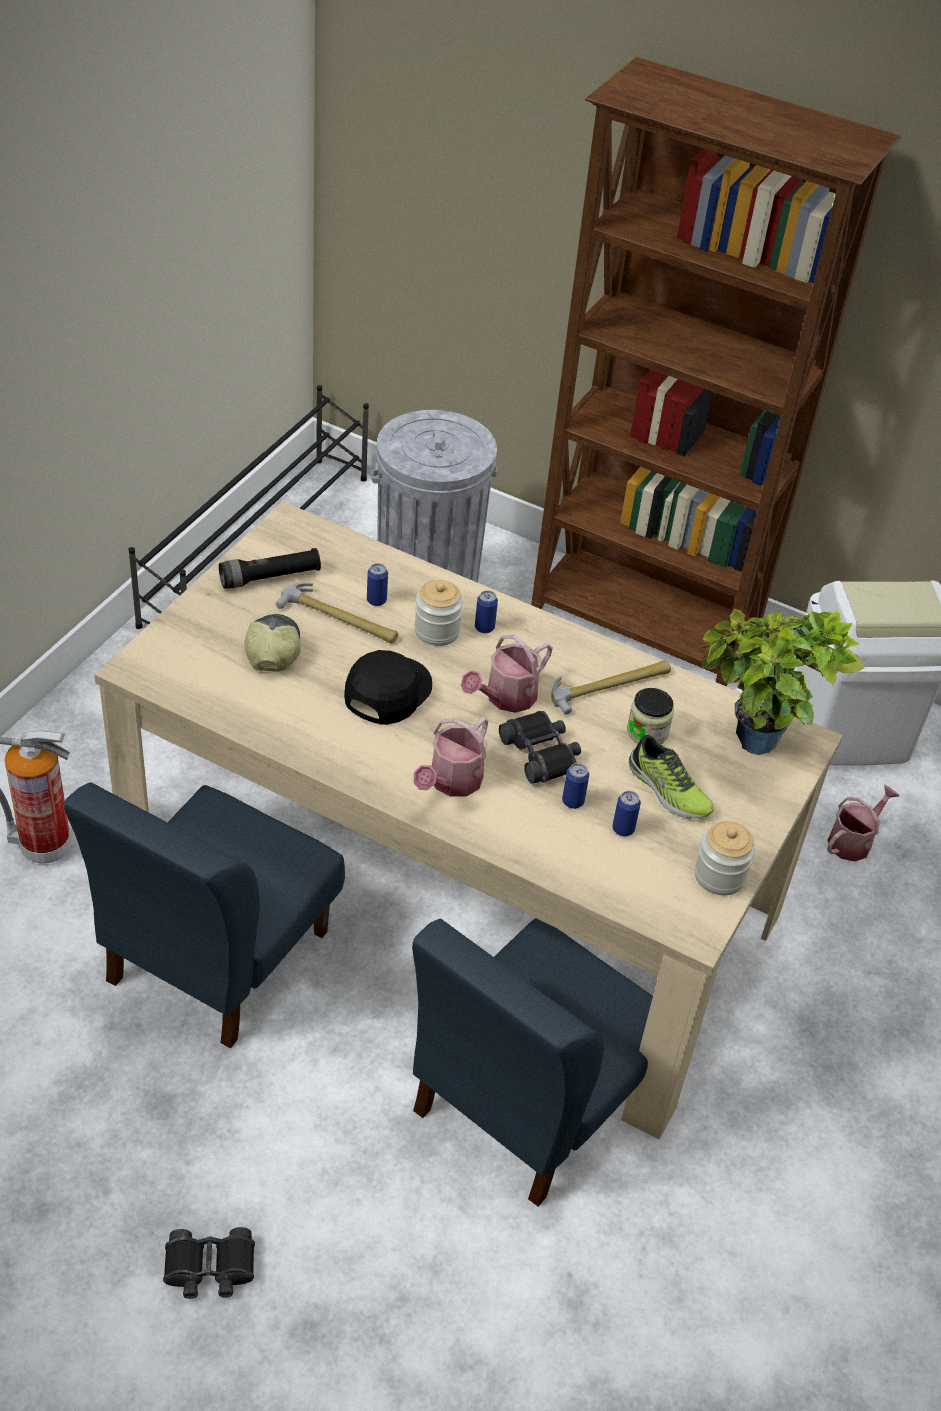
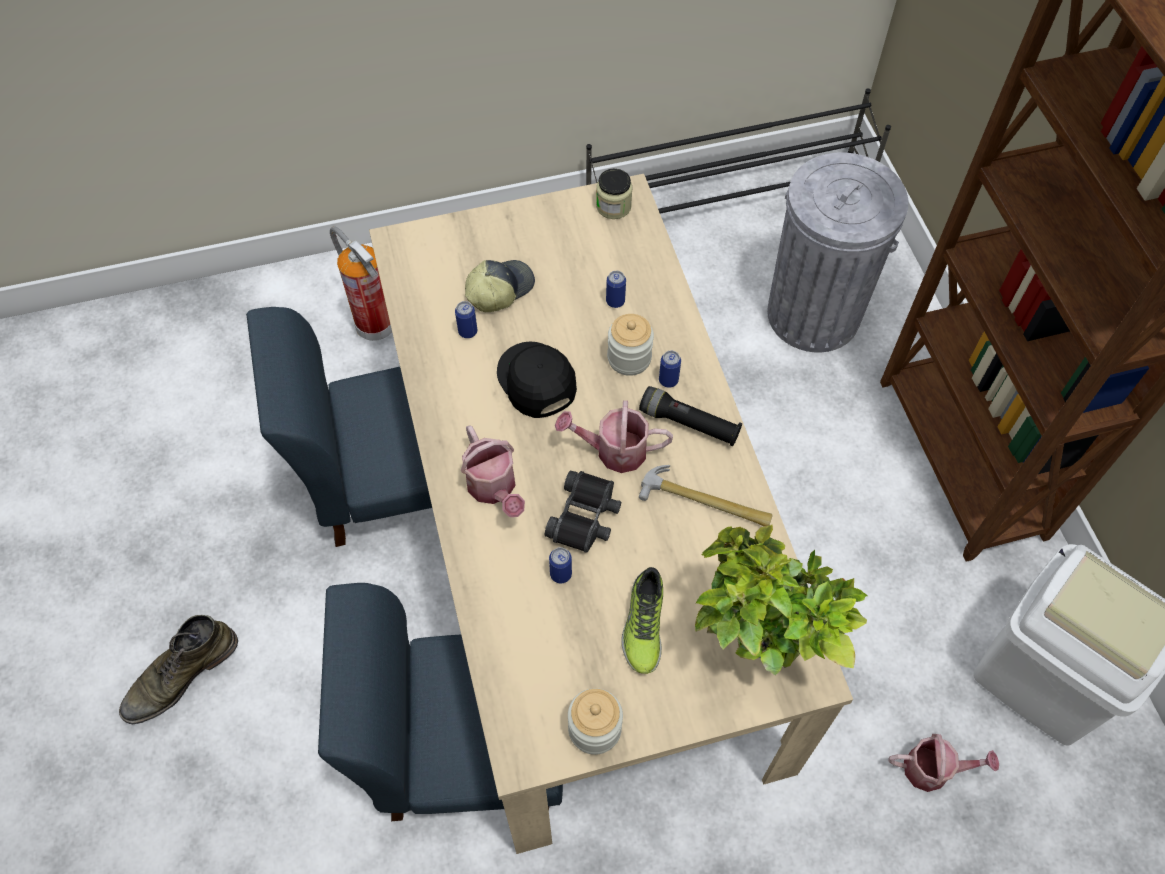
camera: 50 degrees right, 15 degrees up
(209, 1269) = (181, 676): black binoculars -> green boot
(270, 578) = (562, 231): black flashlight -> black flashlight (689, 424)
(339, 619) = (571, 298): hammer -> none
(387, 691) = (536, 381): black cap -> black cap turned 105 degrees counterclockwise
(451, 783) = (494, 488): watering can -> watering can turned 105 degrees counterclockwise
(623, 829) = (570, 627): can -> can (468, 331)
(647, 732) = (687, 564): jar -> jar (613, 206)

